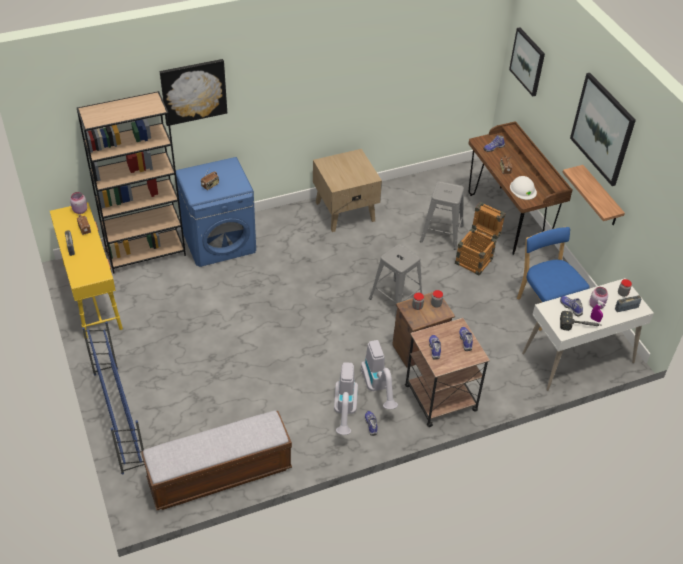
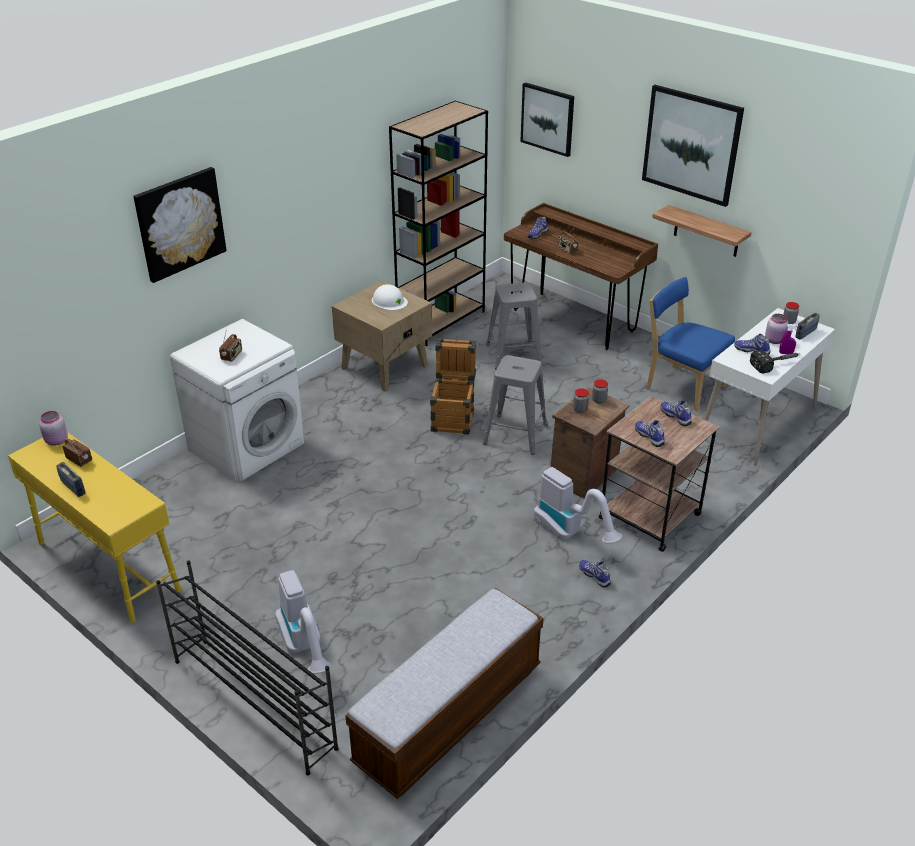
camera: 25 degrees left, 10 degrees down
(119, 418) = (253, 702): blue shoe rack -> black shoe rack
(146, 252) = (154, 490): beige bookcase -> beige bookcase (441, 321)
(220, 242) = (250, 446): blue washing machine -> white washing machine
(345, 412) = (552, 574): vacuum cleaner -> vacuum cleaner (305, 648)
(476, 259) = (571, 366): crate -> crate (454, 417)
(523, 189) = (602, 261): white hard hat -> white hard hat (389, 301)

